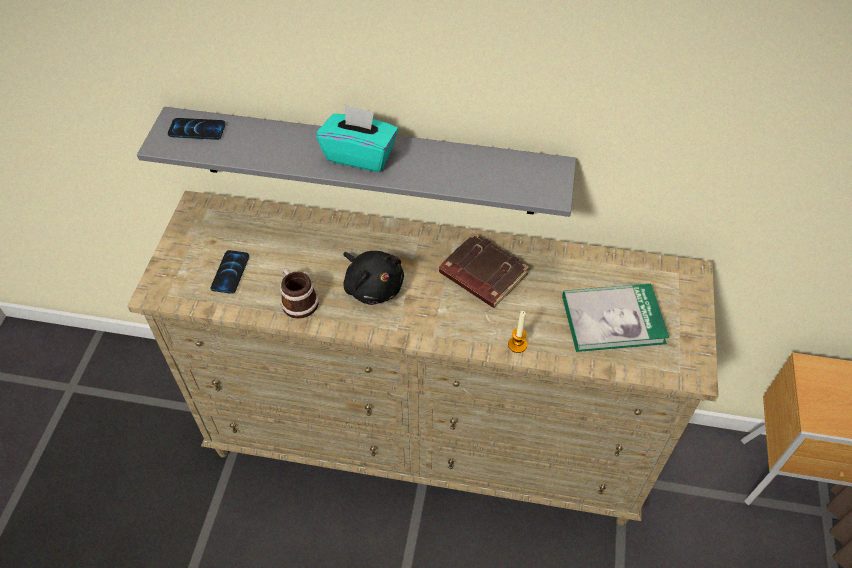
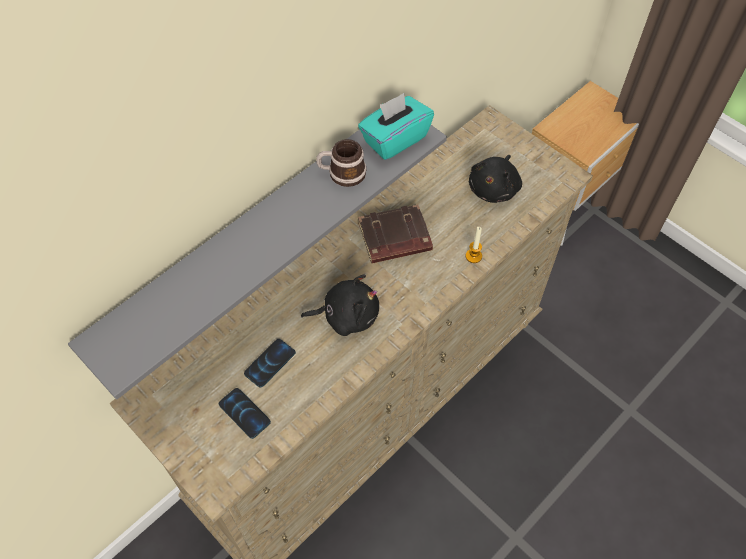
camera: 55 degrees left, 5 degrees up
(197, 130) = (129, 330): phone -> phone (270, 363)
(297, 300) = (317, 377): mug -> mug (342, 173)
(360, 155) = (276, 227): turquoise tissue box -> turquoise tissue box (394, 139)
(613, 319) = (494, 188): book -> black plush toy

